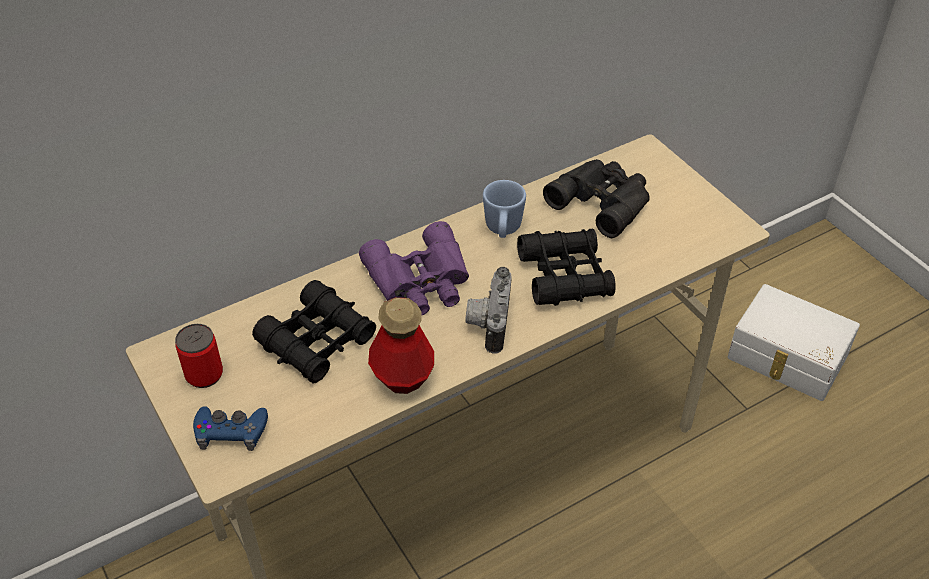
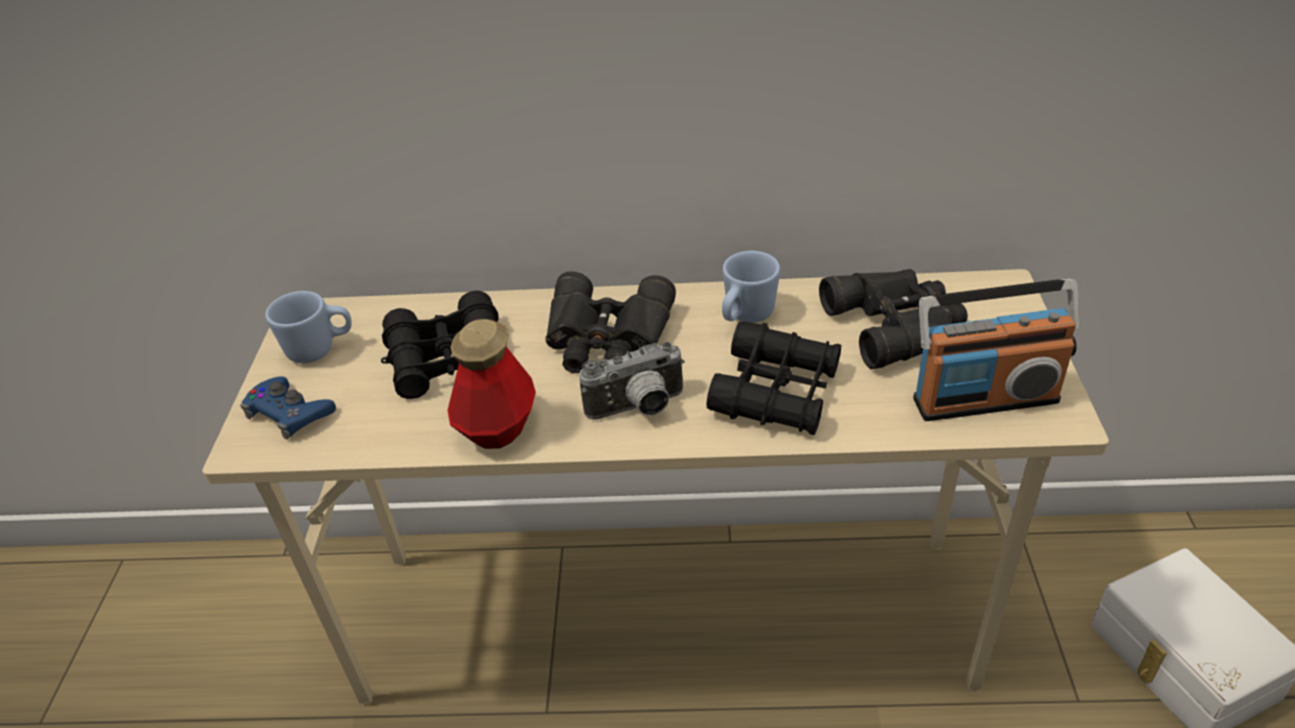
camera: 35 degrees right, 5 degrees down
(204, 375) = (320, 349): can -> blue mug
(421, 281) = (607, 338): purple binoculars -> black binoculars
(487, 323) = (638, 409): camera -> camera turned 150 degrees counterclockwise
(688, 233) = (984, 399): none -> radio

